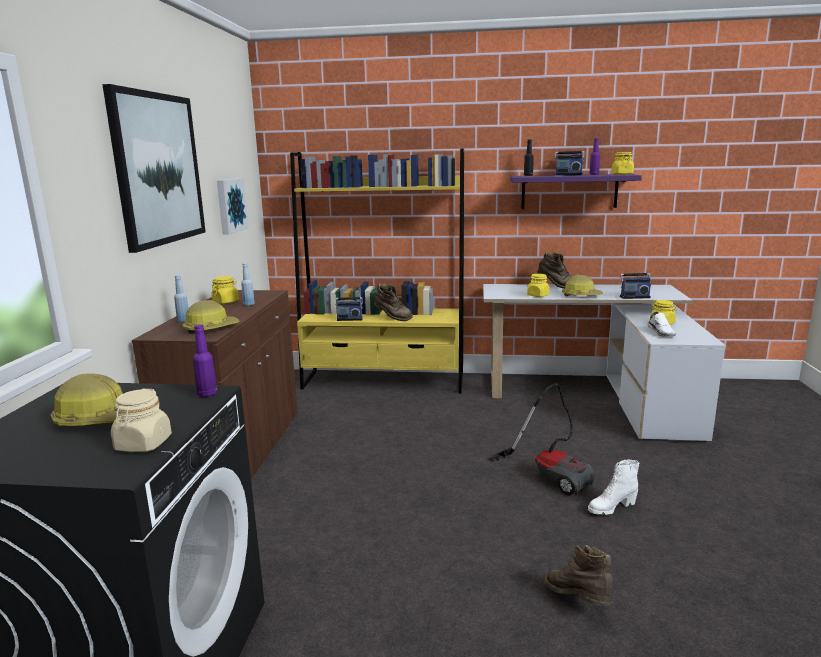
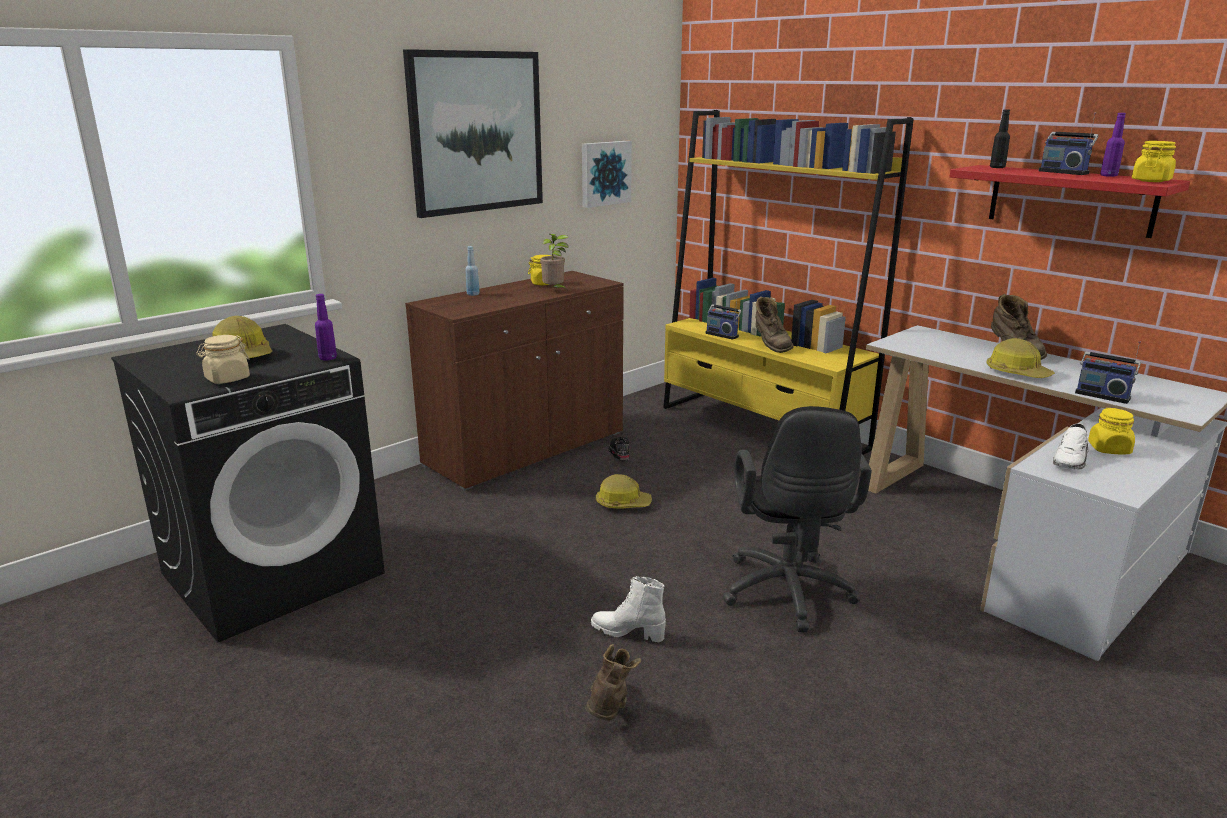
camera: 40 degrees right, 5 degrees up
(211, 328) = (474, 307): hard hat -> hard hat (622, 503)
(249, 304) = (554, 291): blue bottle -> potted plant
(316, 430) = (619, 453): none -> black shoe
(538, 295) = (951, 357): yellow jar -> none
(550, 474) = (788, 595): vacuum cleaner -> black office chair
(569, 191) = (1070, 200): purple shelf -> red shelf
(611, 507) = (799, 659): white boot -> white boot (628, 632)

